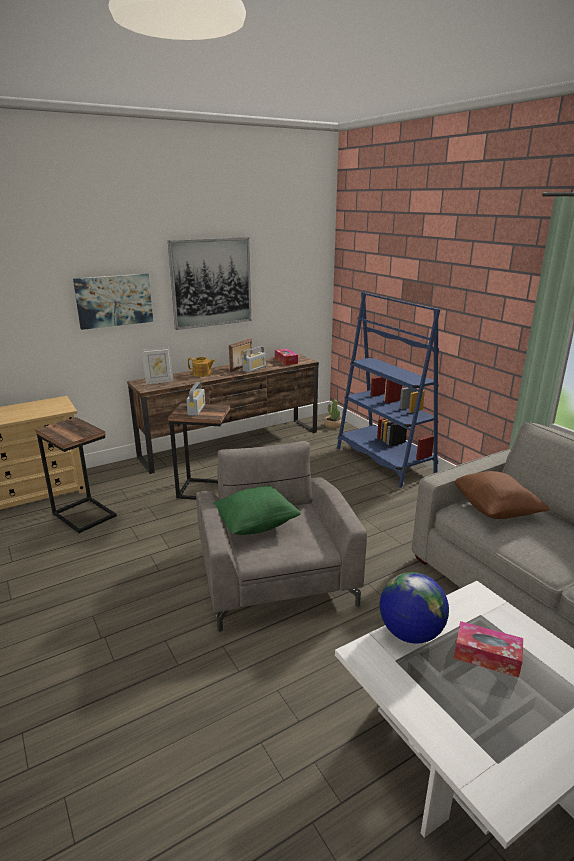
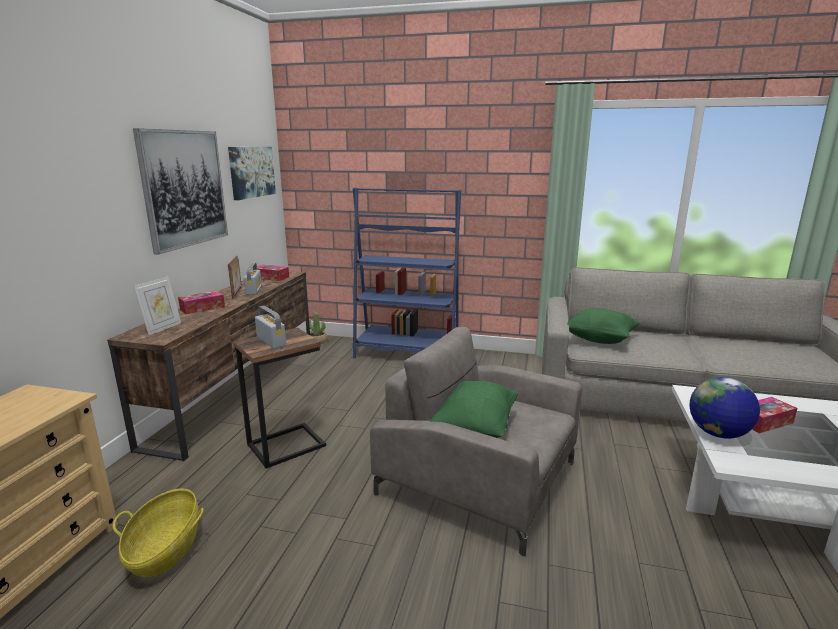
camera: 45 degrees left, 5 degrees down
(85, 514) = (165, 549): side table -> basket
(114, 300) = (76, 217): picture -> picture (251, 172)
(202, 374) = (202, 308): teapot -> tissue box
(495, 510) = (600, 340): brown pillow -> green pillow

